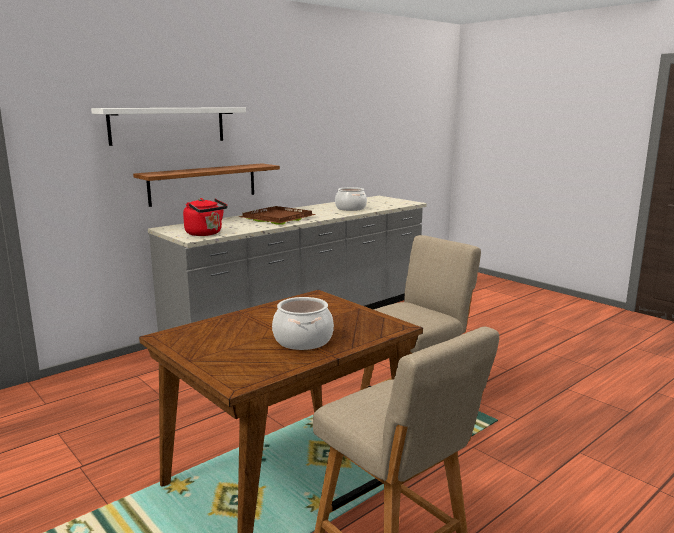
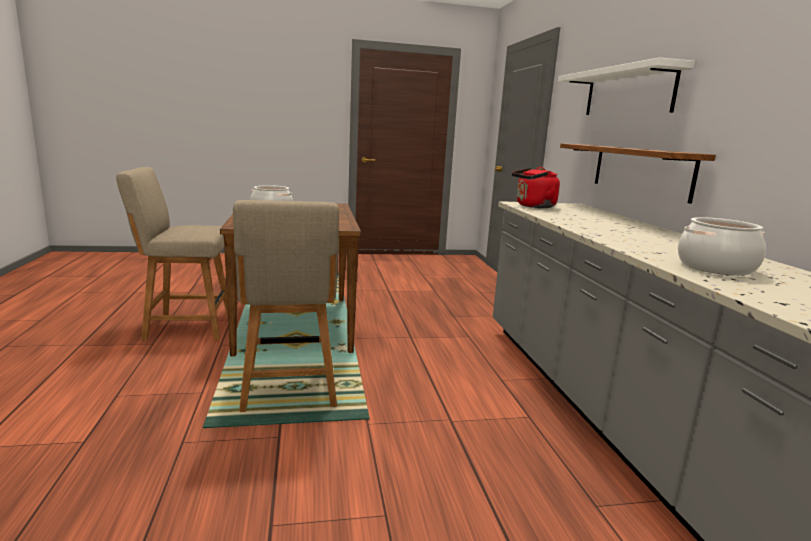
camera: 120 degrees right, 0 degrees up
(277, 218) = (616, 229): brown tray -> none

